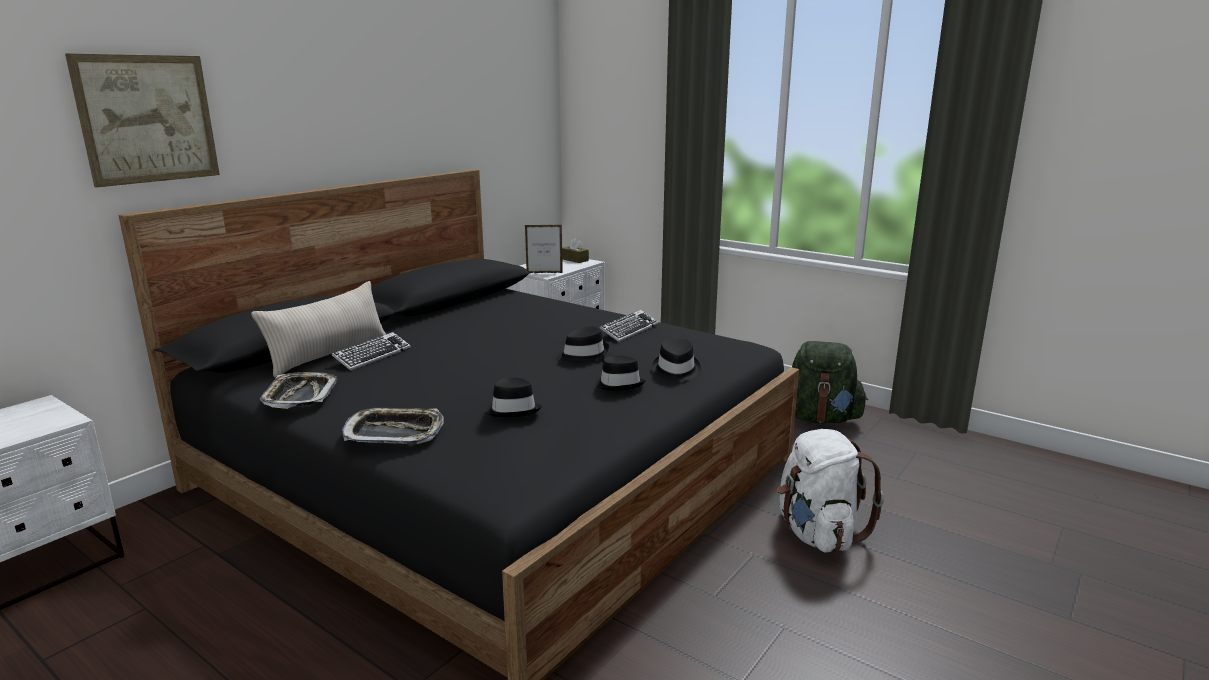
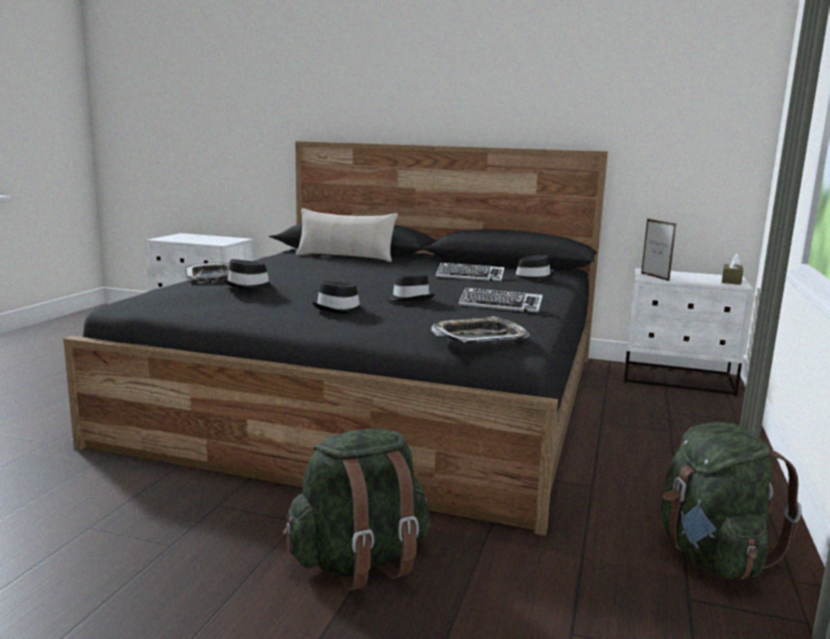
camera: 70 degrees right, 5 degrees down
(147, 119) = (330, 84): picture -> none
(300, 395) = (267, 260): tray -> tray (479, 337)
(372, 356) = (351, 263): keyboard -> keyboard (470, 277)
(675, 370) = (390, 321): black hat -> black hat (531, 278)
(818, 533) = (360, 561): white backpack -> green backpack

